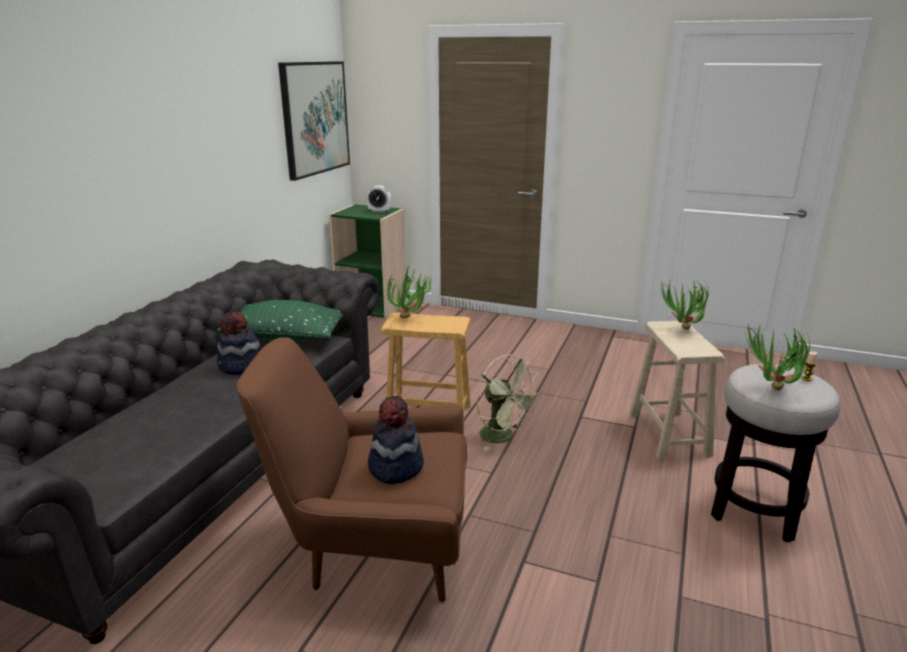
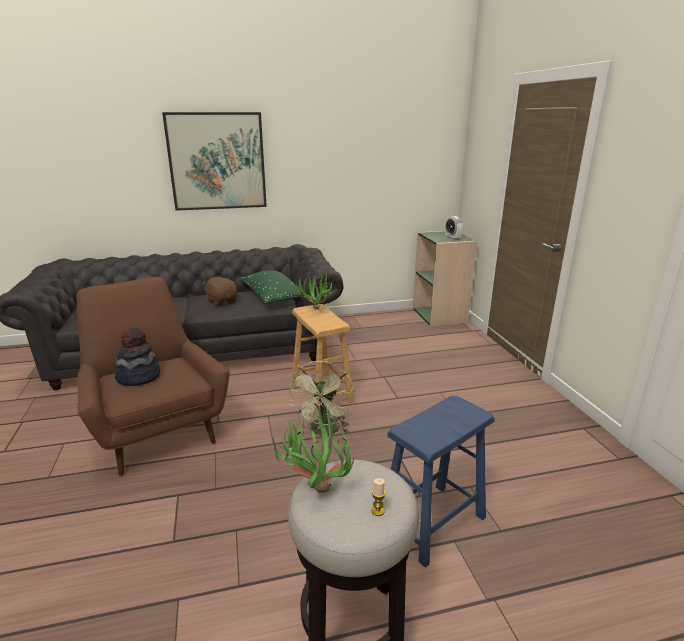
camera: 55 degrees right, 0 degrees up
(241, 367) = (222, 301): hat -> brown plush toy
(315, 118) = (416, 154): picture -> picture (217, 161)
(669, 434) = (433, 522): beige stool -> blue stool
(682, 331) = (459, 418): potted plant -> none

